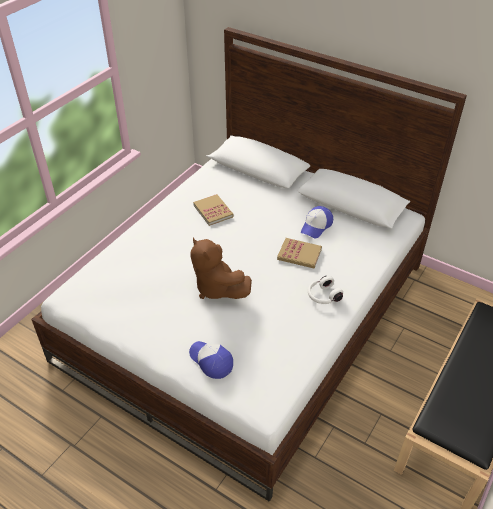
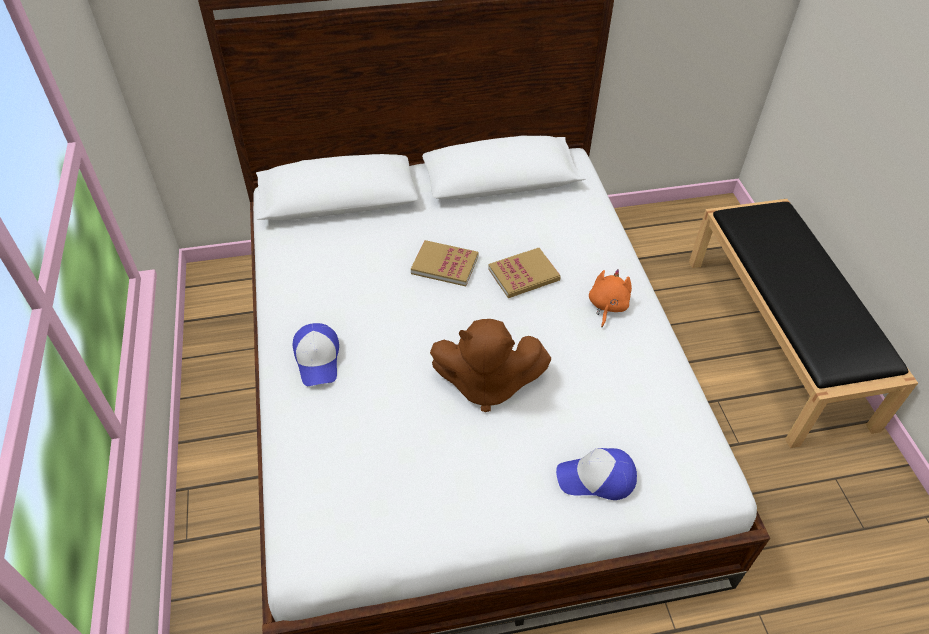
camera: 45 degrees left, 5 degrees up
(213, 211) = (354, 289): book -> book (445, 265)
(316, 226) = (498, 228): cap -> cap (318, 359)
(323, 296) = (607, 306): white headphones -> orange plush toy

